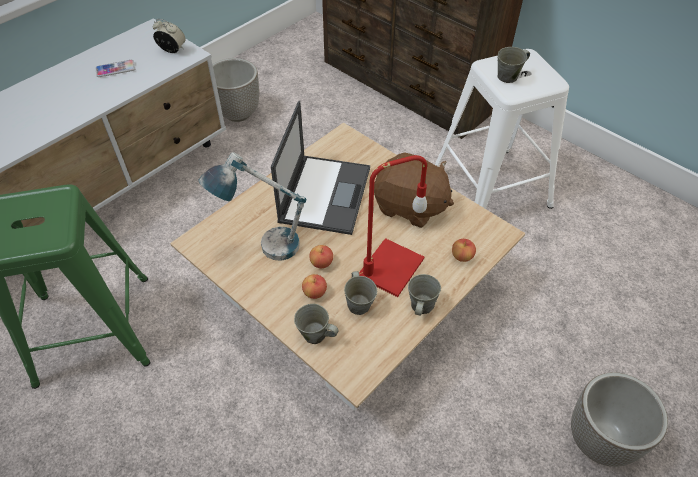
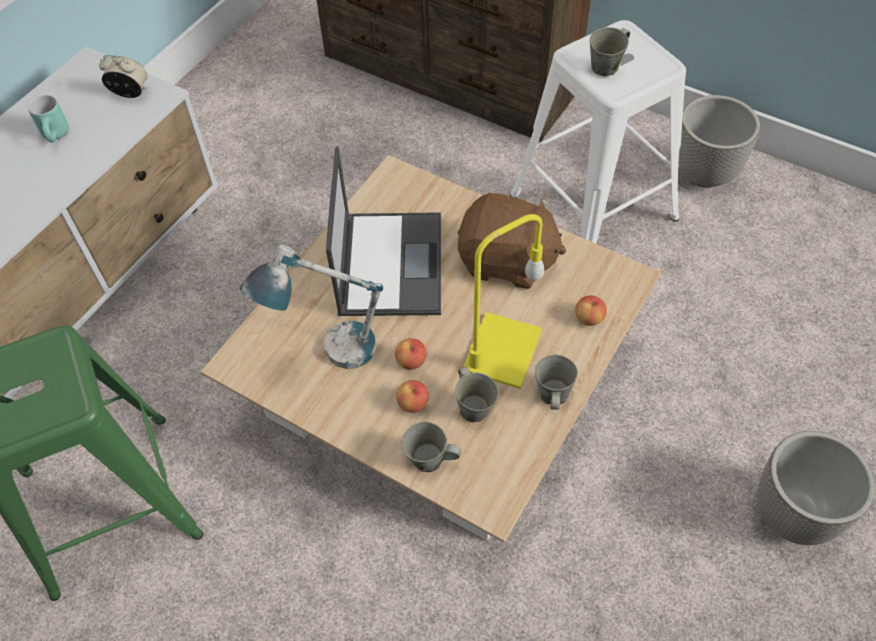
camera: 10 degrees left, 5 degrees up
(115, 69) = (58, 136): phone -> turquoise mug
(238, 113) = (223, 154): planter -> planter (704, 173)
(390, 269) = (502, 352): red table lamp -> yellow table lamp

